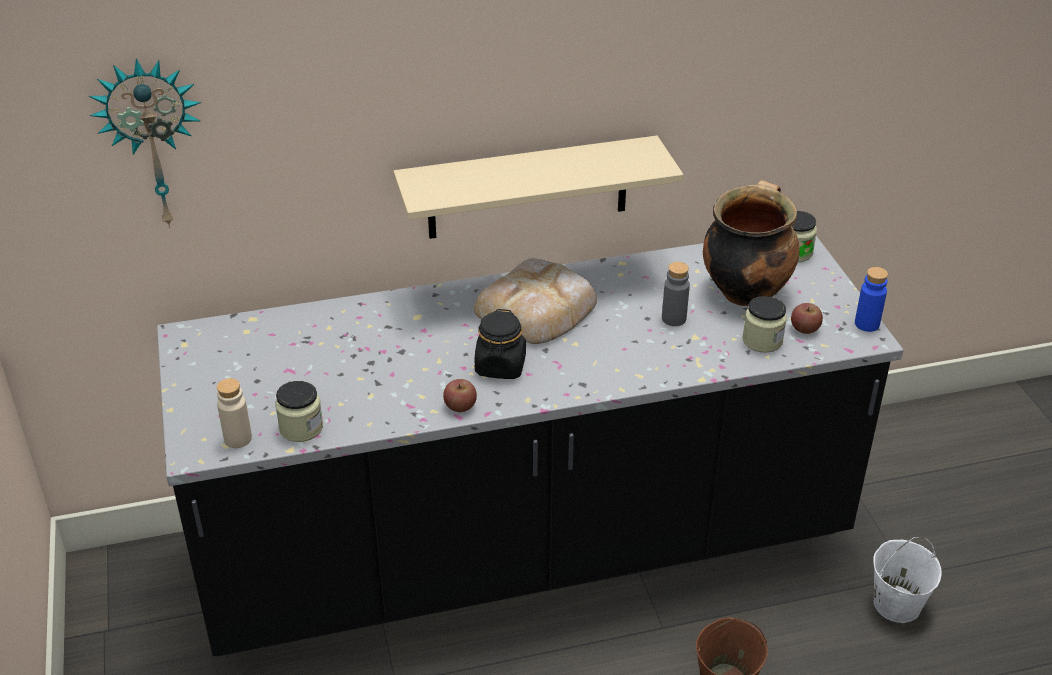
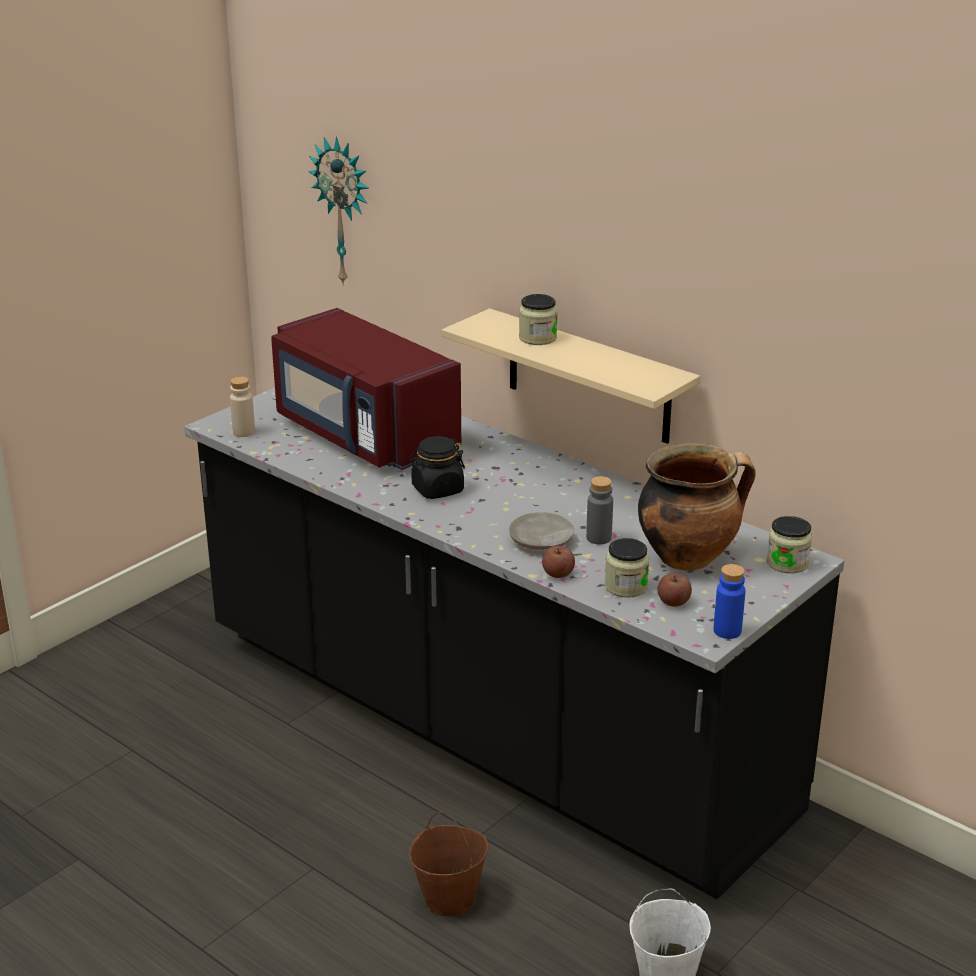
camera: 55 degrees right, 10 degrees down
(301, 428) = (279, 447): jar -> jar (537, 338)
(342, 364) = (363, 435): none -> red microwave
(460, 406) = (371, 491): apple -> apple (558, 573)
(538, 309) = (529, 479): bread -> none
(650, 350) = (541, 541): none -> beige plate

